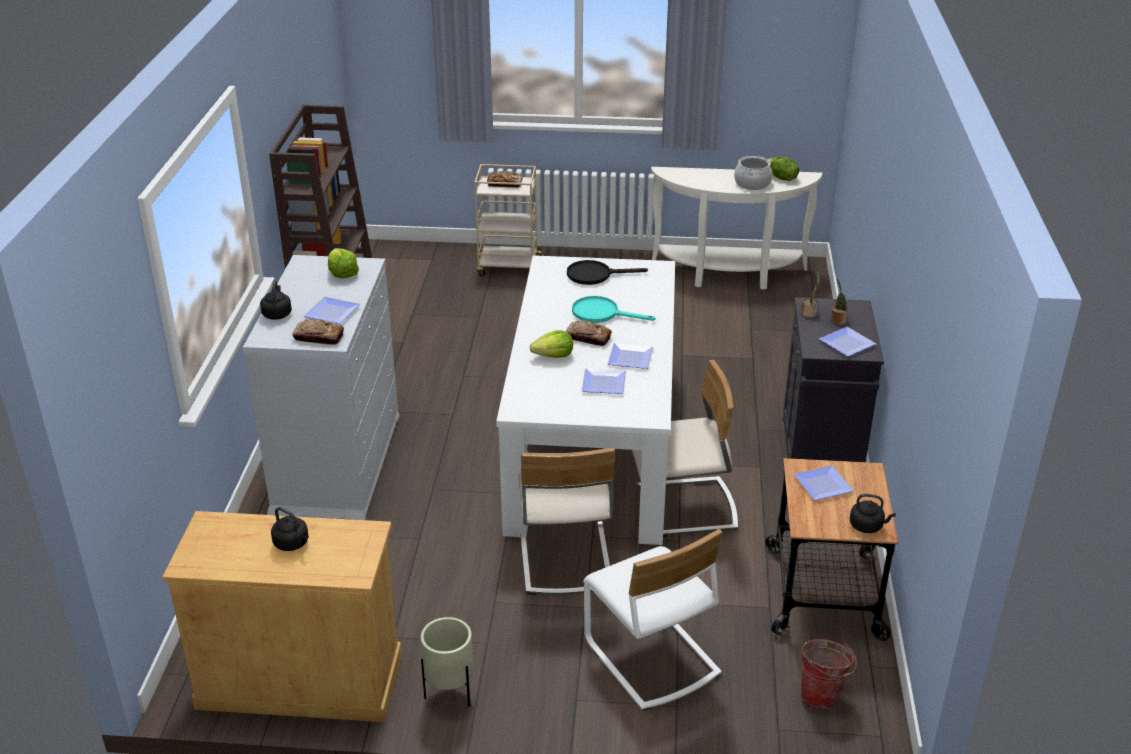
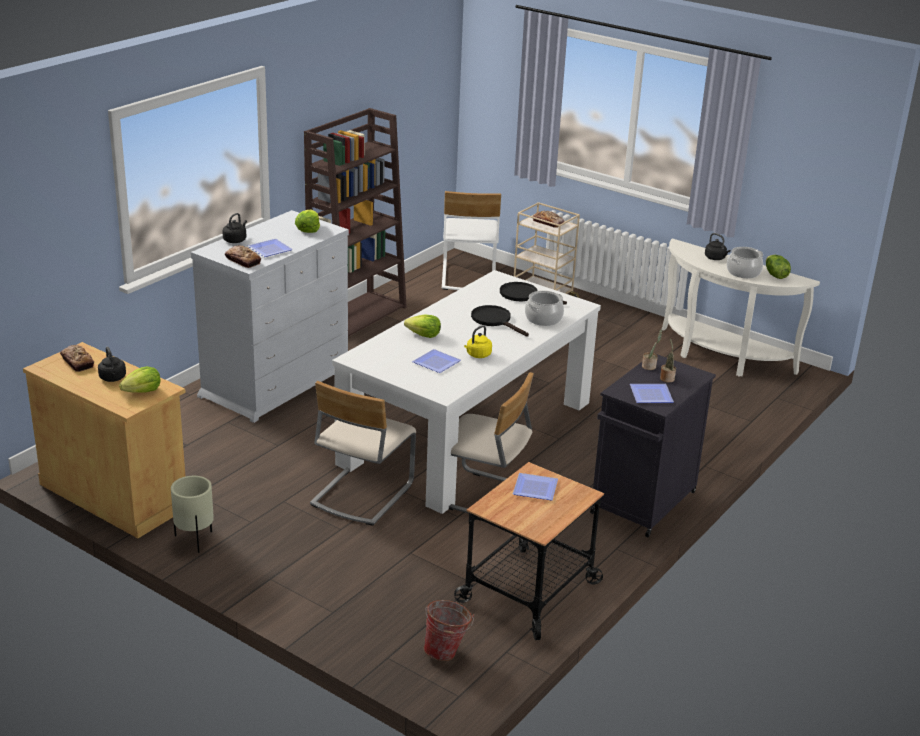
camera: 30 degrees right, 5 degrees down
(348, 545) = (142, 391): none -> lettuce
(588, 337) = (464, 332): bread -> bread (77, 362)
(602, 313) = (495, 321): turquoise frying pan -> black frying pan
(631, 359) = (477, 355): plate -> yellow kettle
(643, 295) = (543, 319): none -> cooking pot
(650, 658) = (349, 577): white chair -> white chair (468, 277)
(868, 526) = (534, 526): black kettle -> black kettle (716, 258)

